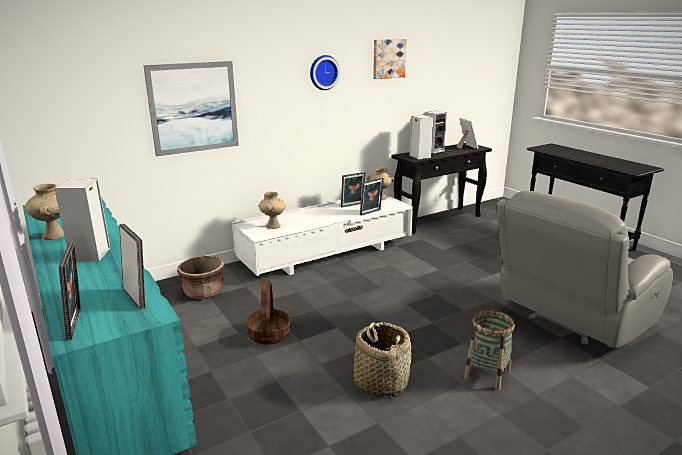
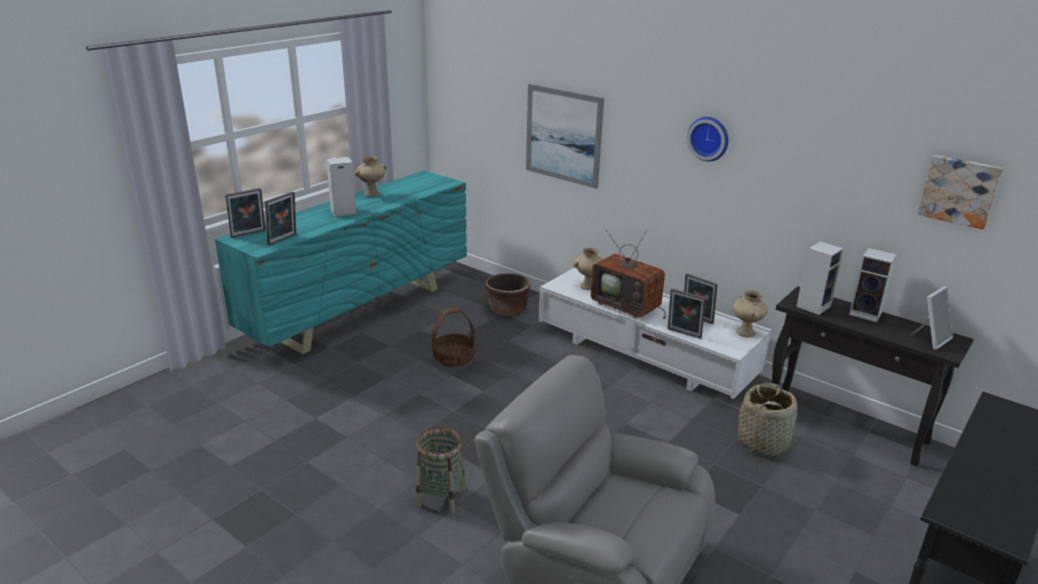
camera: 70 degrees right, 5 degrees up
(318, 219) = (628, 306): none -> television
(381, 382) = (403, 430): basket -> basket (763, 442)
(388, 58) = (817, 146): picture -> picture (959, 191)

